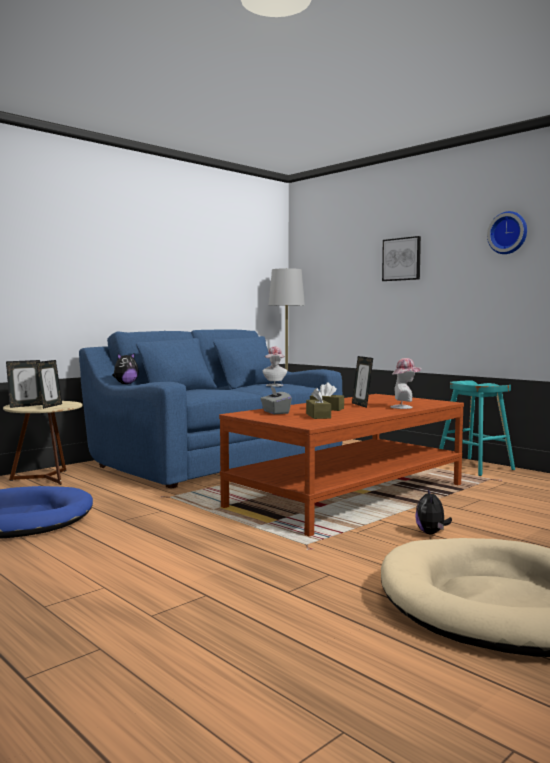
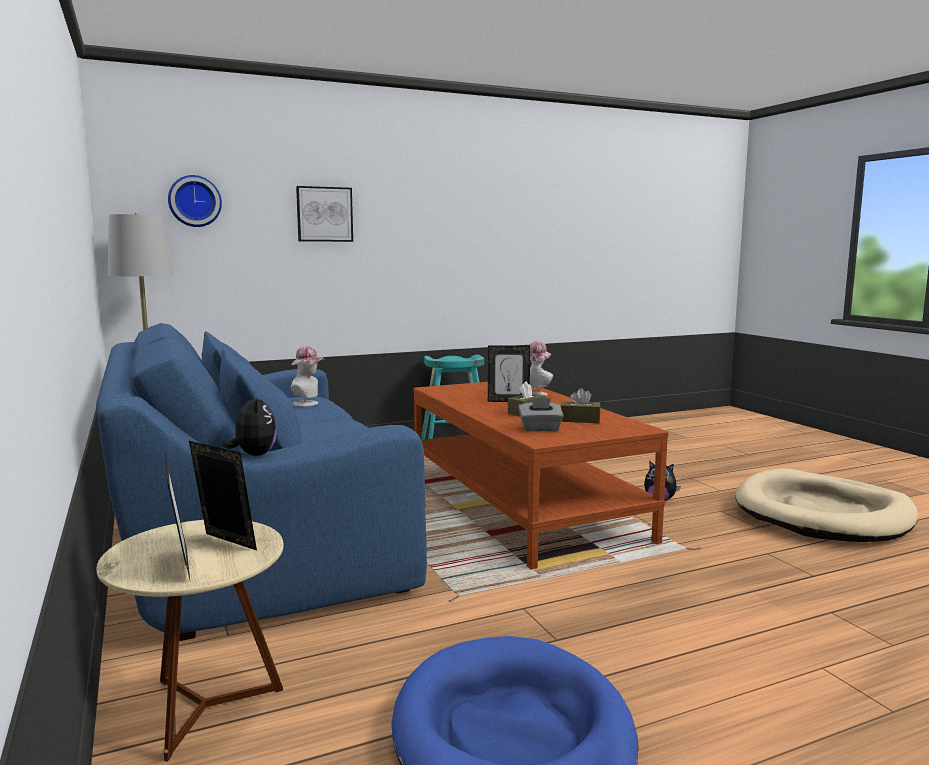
camera: 70 degrees left, 5 degrees up
(508, 233) = (455, 198): wall clock -> wall clock (194, 201)

